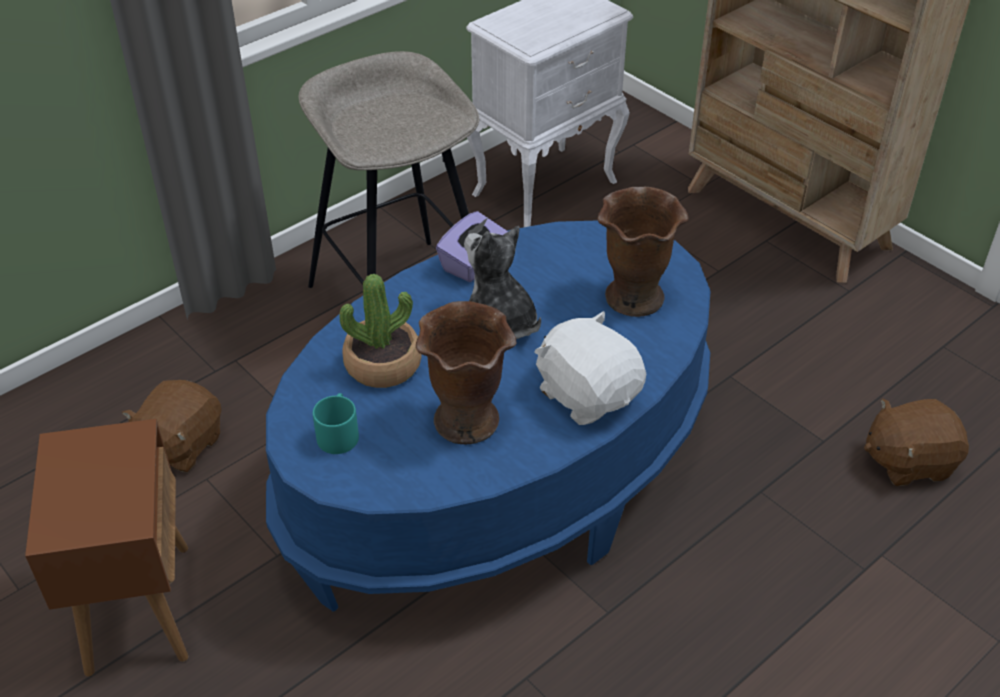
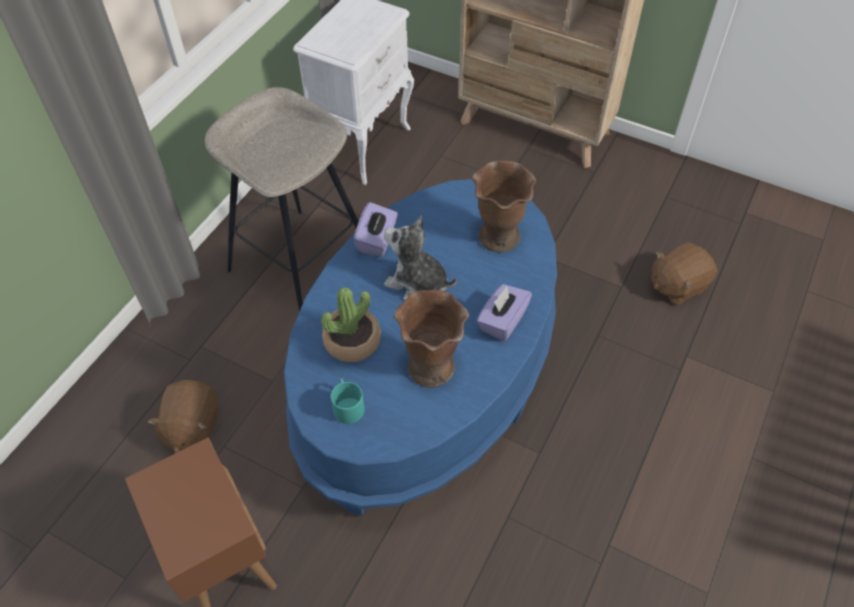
camera: 20 degrees left, 10 degrees up
(588, 394) = (502, 321): white plush toy -> purple tissue box

